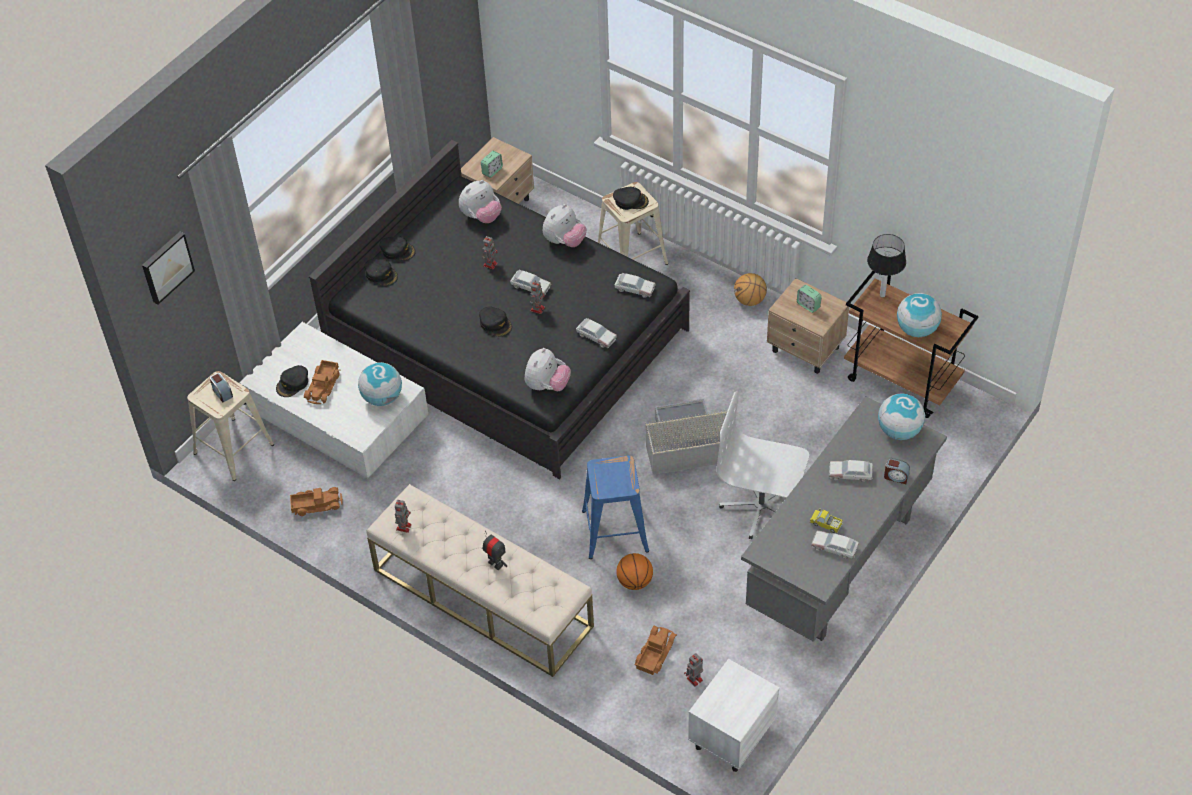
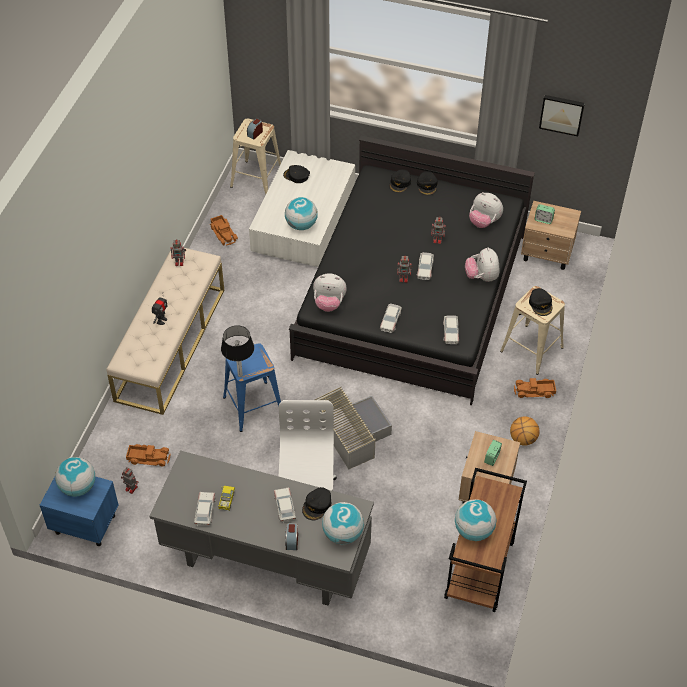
camera: 70 degrees right, 0 degrees up
(166, 266) = (262, 25): picture -> picture (562, 114)
(324, 386) = (300, 192): toy truck -> toy truck (534, 392)
(495, 324) = (378, 258): black cap -> black cap (317, 506)
(564, 241) = (481, 277): plush toy -> plush toy turned 60 degrees clockwise
(635, 581) = (210, 430): basketball -> none
(727, 696) = (78, 487): none -> globe
(731, 737) = (84, 523): white nightstand -> blue nightstand
(882, 295) = (504, 497): table lamp -> table lamp (240, 375)

